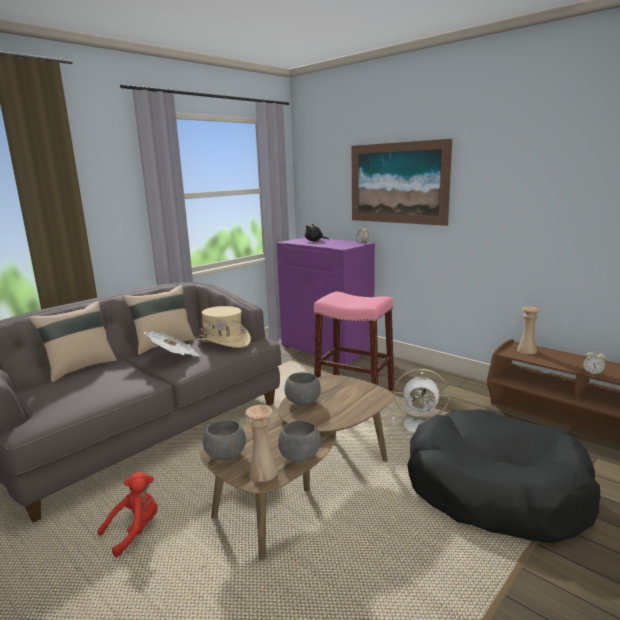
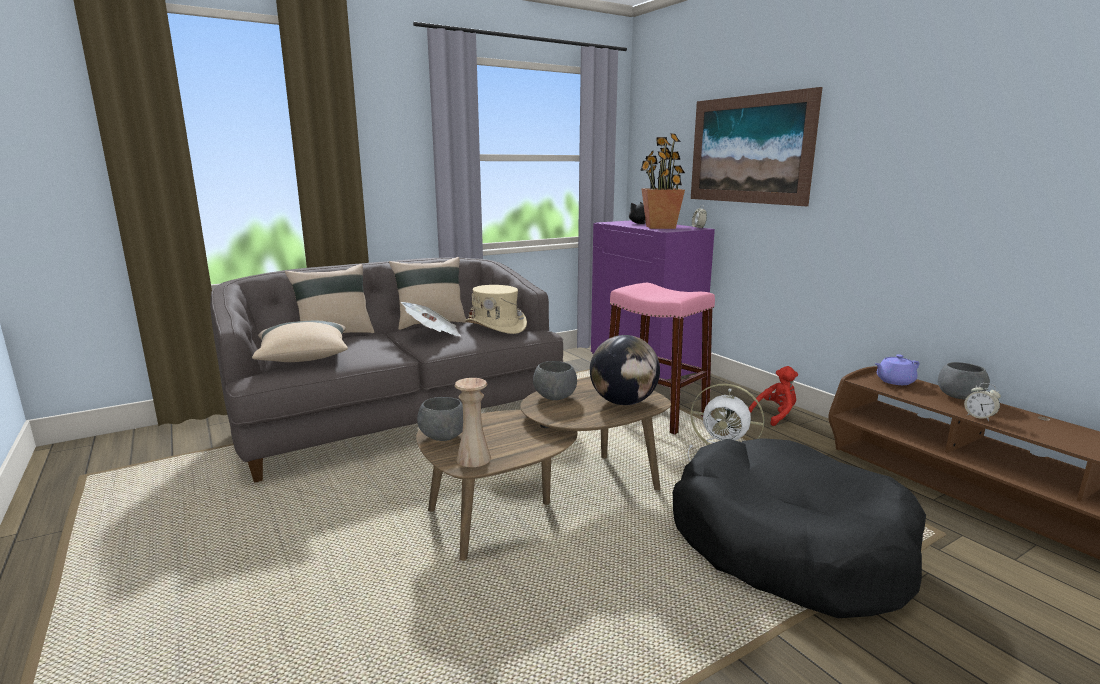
camera: 15 degrees right, 0 degrees up
(66, 398) = (304, 358): none -> beige pillow
(135, 531) = (345, 508): red plush toy -> red plush toy (775, 415)
(300, 457) = (524, 451): grey bowl -> grey bowl (960, 397)
(333, 244) = (660, 227): none -> potted plant
(358, 399) = (623, 402): none -> globe
(526, 350) = (894, 381): beige vase -> purple teapot

